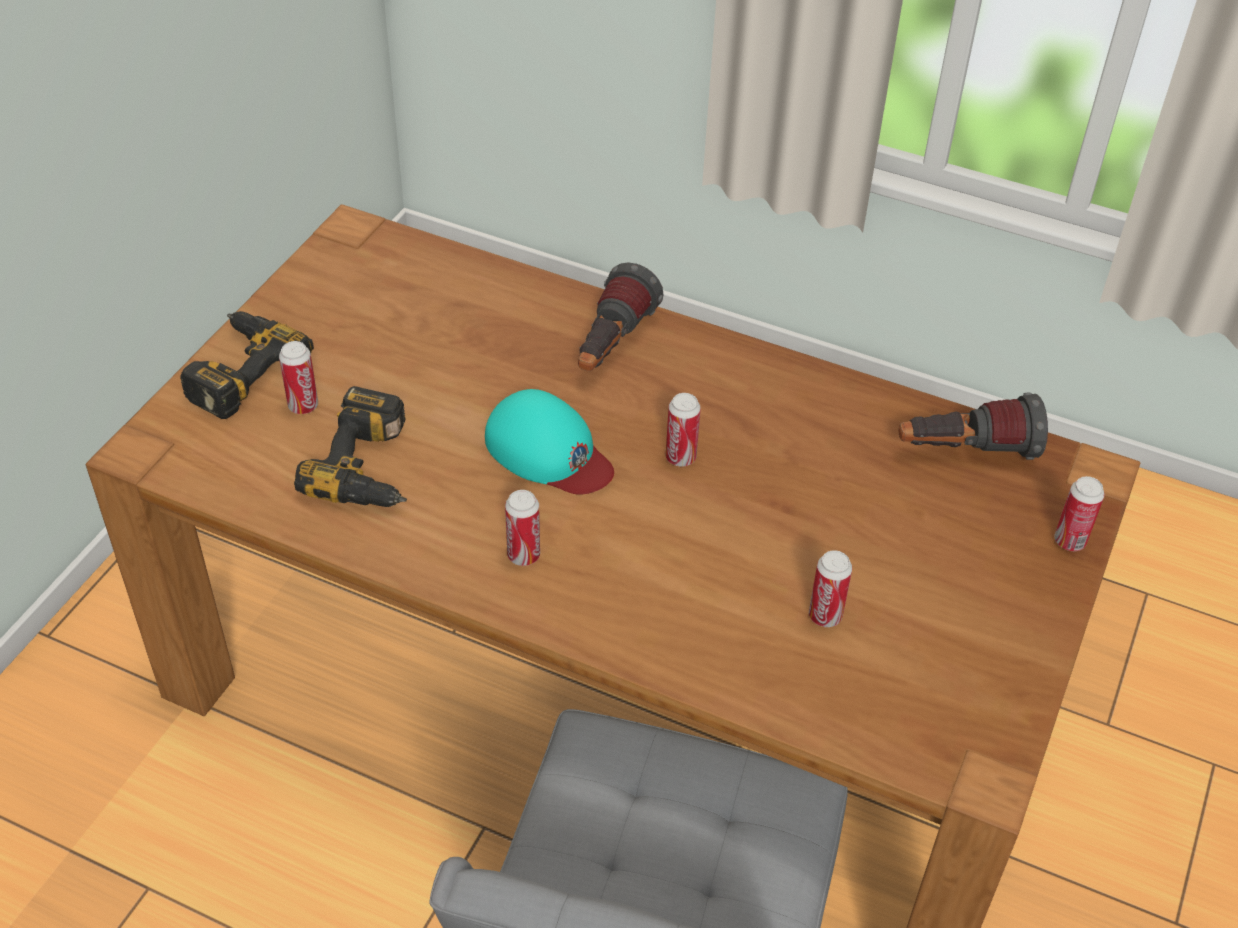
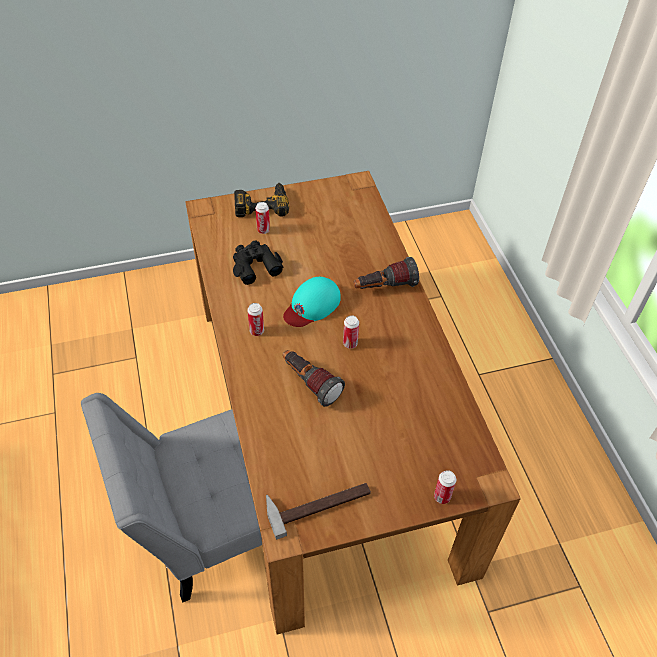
camera: 50 degrees right, 5 degrees up
(371, 466) = (255, 265): power drill -> black binoculars
(548, 452) = (312, 305): turquoise cap -> turquoise cap turned 45 degrees clockwise
(825, 616) = (316, 436): can -> none
(956, 694) = (318, 502): none -> hammer
(965, 452) = (454, 431): flashlight -> flashlight (310, 383)

